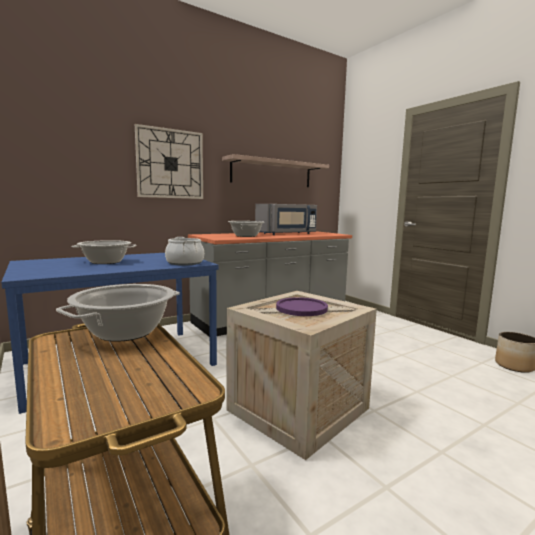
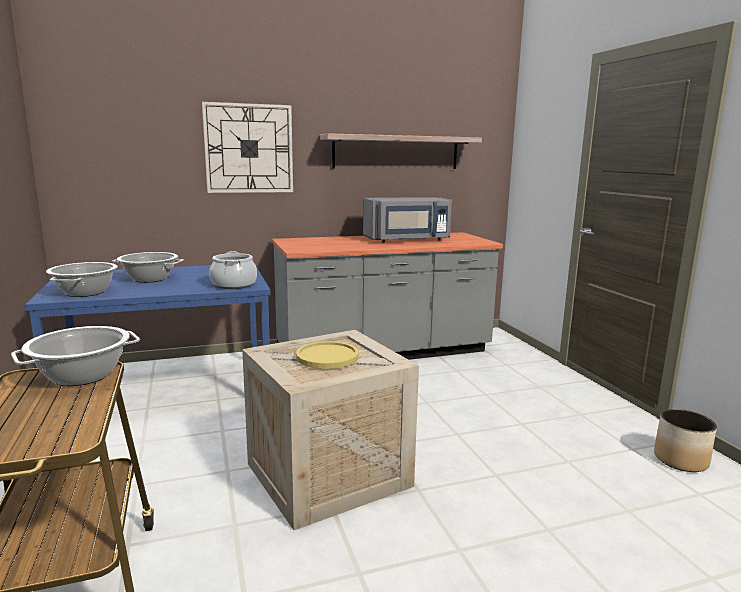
camera: 15 degrees right, 5 degrees up
(245, 236) = (340, 244): cooking pot -> cooking pot (85, 292)
(301, 308) = (327, 356): purple plate -> yellow plate

